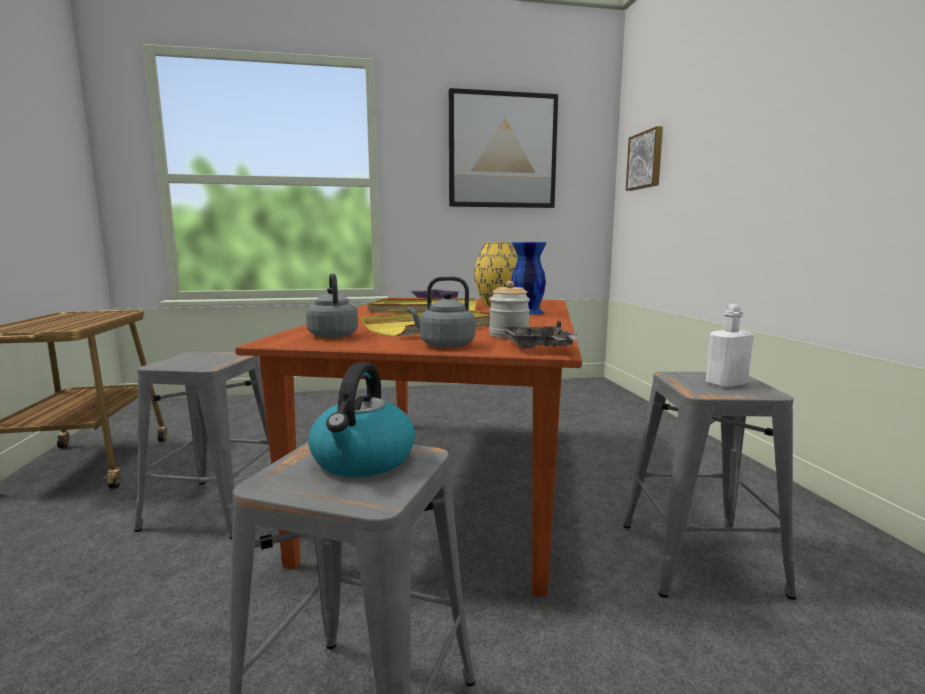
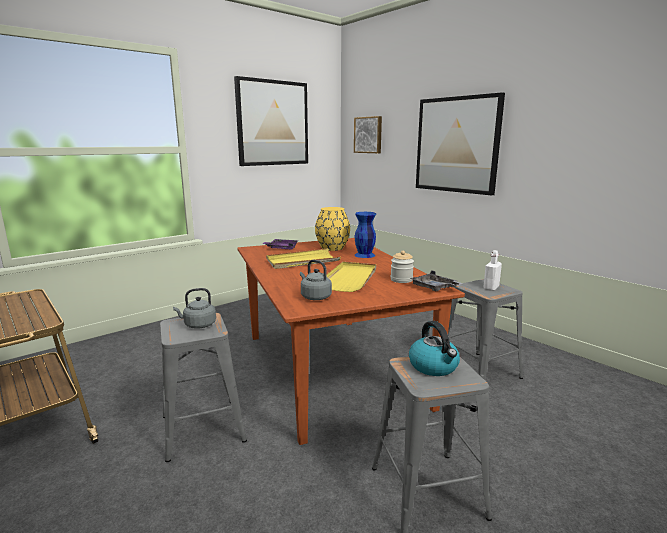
camera: 30 degrees left, 5 degrees up
(444, 345) = (391, 294): grey kettle -> grey kettle (198, 325)
(764, 145) = (457, 145): none -> picture

